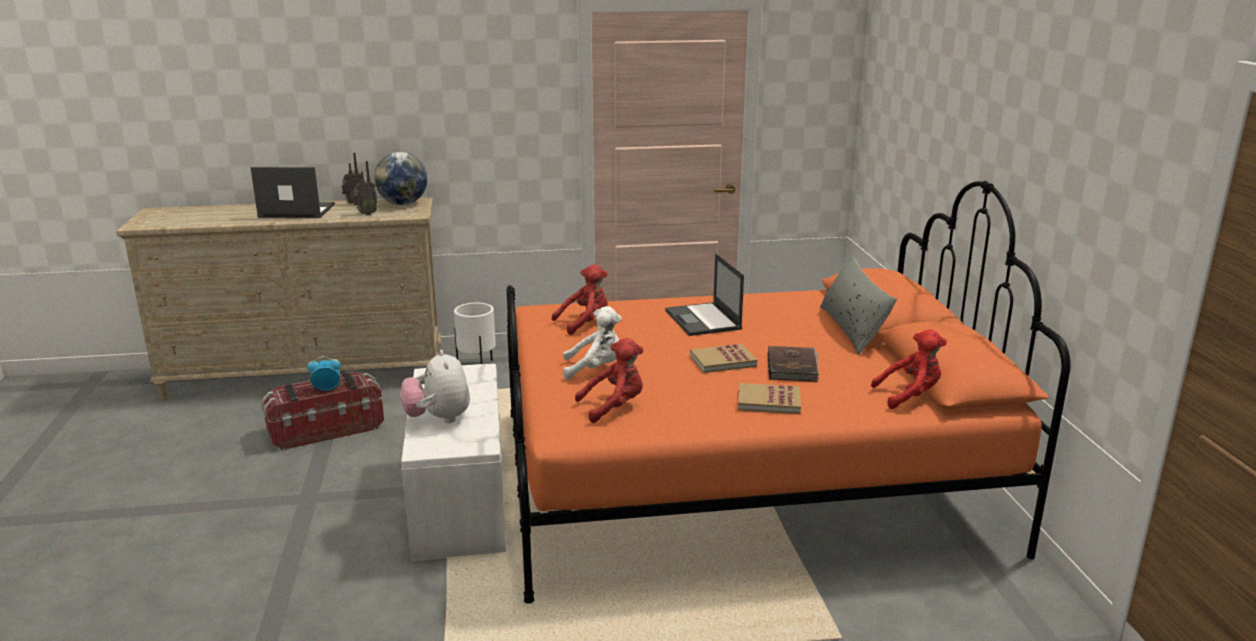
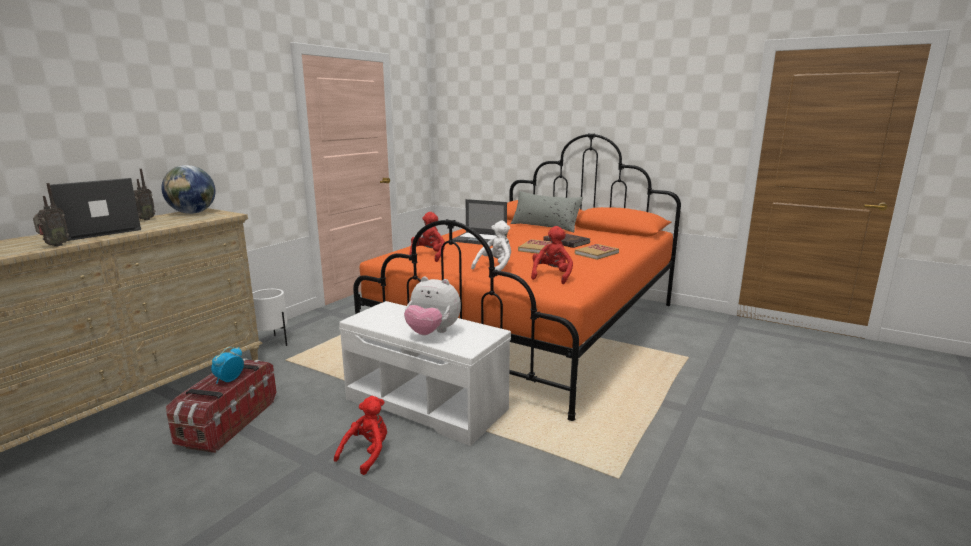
camera: 50 degrees left, 5 degrees down
(366, 214) = (180, 221): radio -> radio (54, 246)
(910, 396) = (628, 237): red plush toy -> red plush toy (367, 454)

